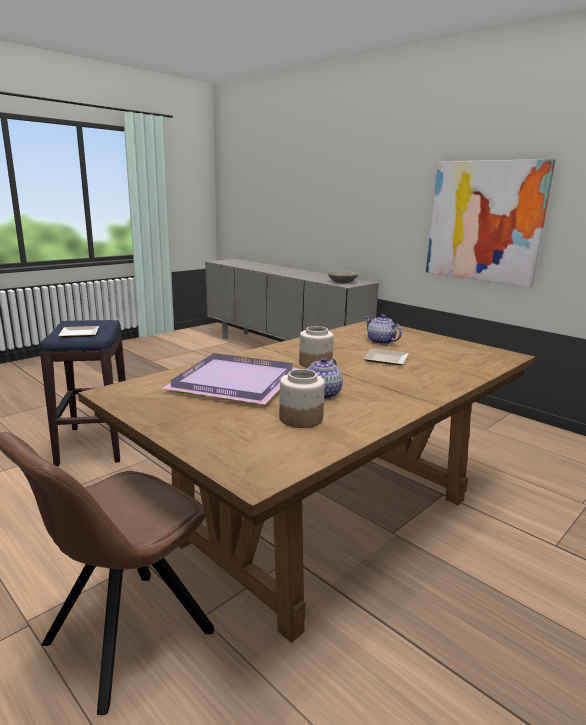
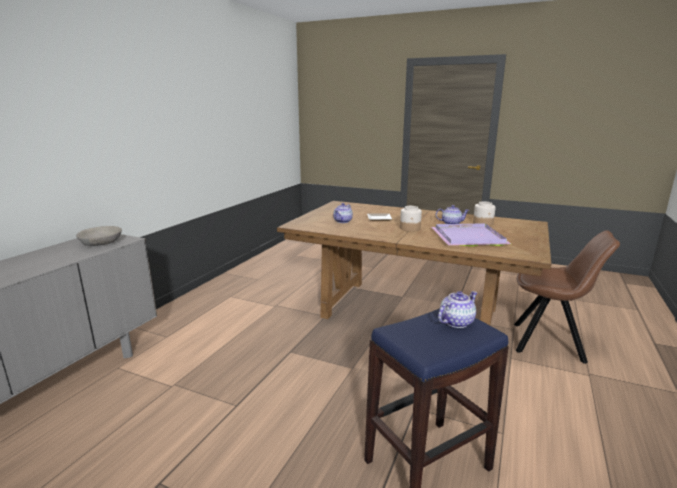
camera: 110 degrees left, 0 degrees up
(81, 333) = (455, 322): plate -> teapot
(484, 221) = (179, 141): picture -> none

